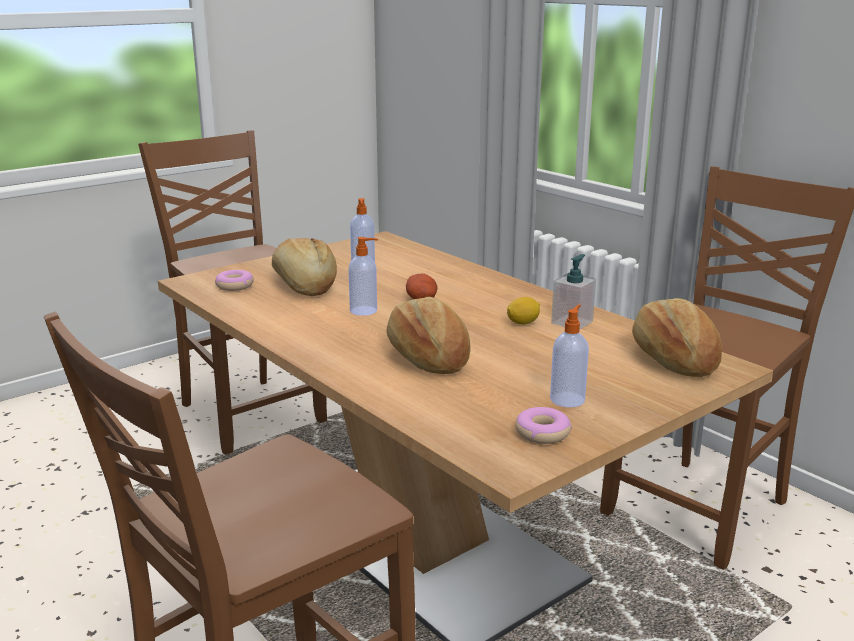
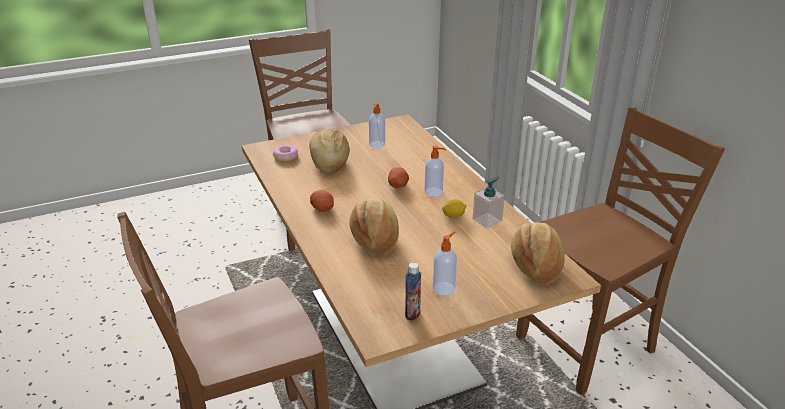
camera: 15 degrees right, 10 degrees up
(327, 334) = (323, 208): none -> potato
(364, 311) = (356, 190): soap dispenser -> soap dispenser (434, 192)
(542, 433) = (412, 313): donut -> bottle

